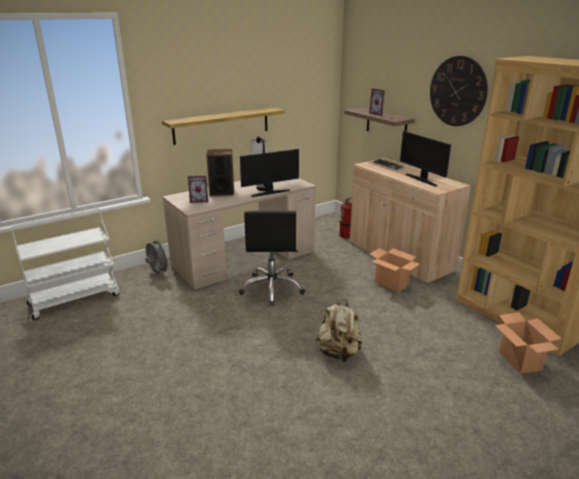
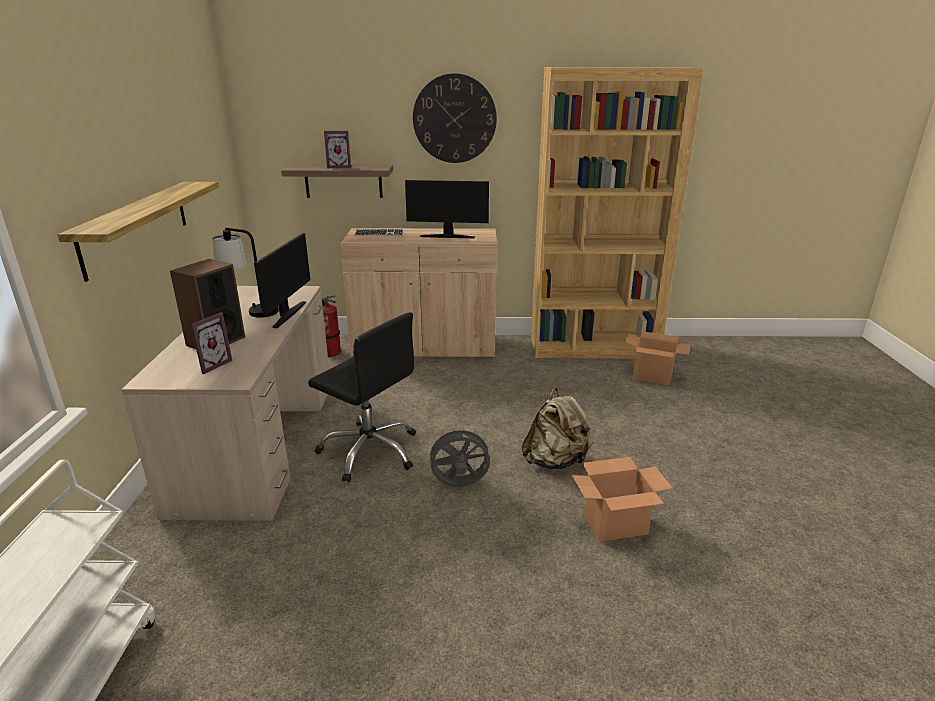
camera: 55 degrees left, 0 degrees up
(158, 273) = (158, 543): grey fan -> grey fan (459, 486)
(392, 283) = (467, 374): cardboard box -> cardboard box (616, 525)

